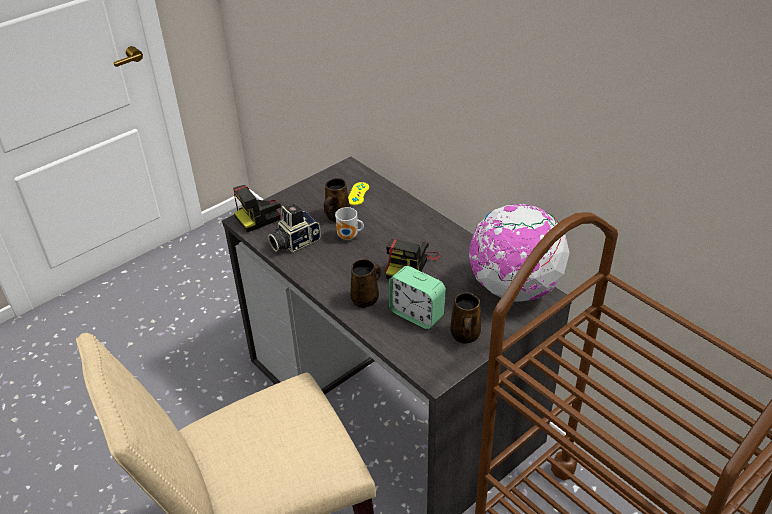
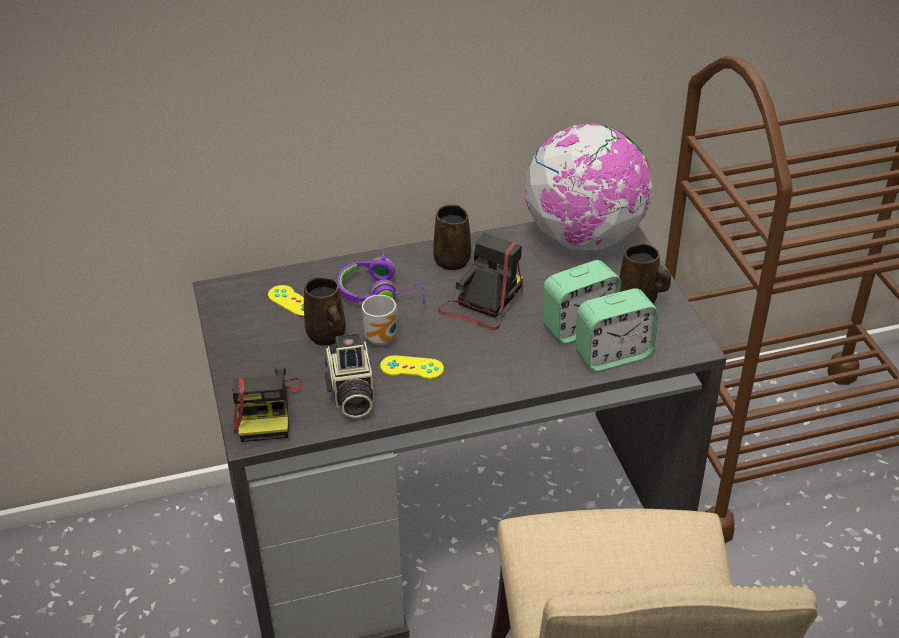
camera: 65 degrees left, 0 degrees up
(330, 256) = (412, 367): none -> yellow game controller
(366, 298) = (521, 360): brown mug -> brown mug (451, 259)
(389, 222) = (381, 293): none -> purple headphones
(398, 339) = (613, 355): none -> alarm clock
(410, 265) = (483, 302): camera -> camera turned 105 degrees counterclockwise

